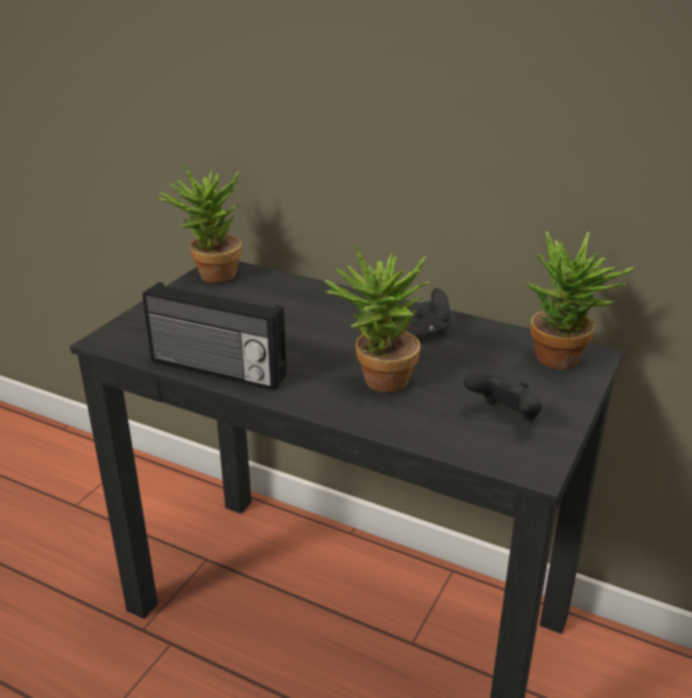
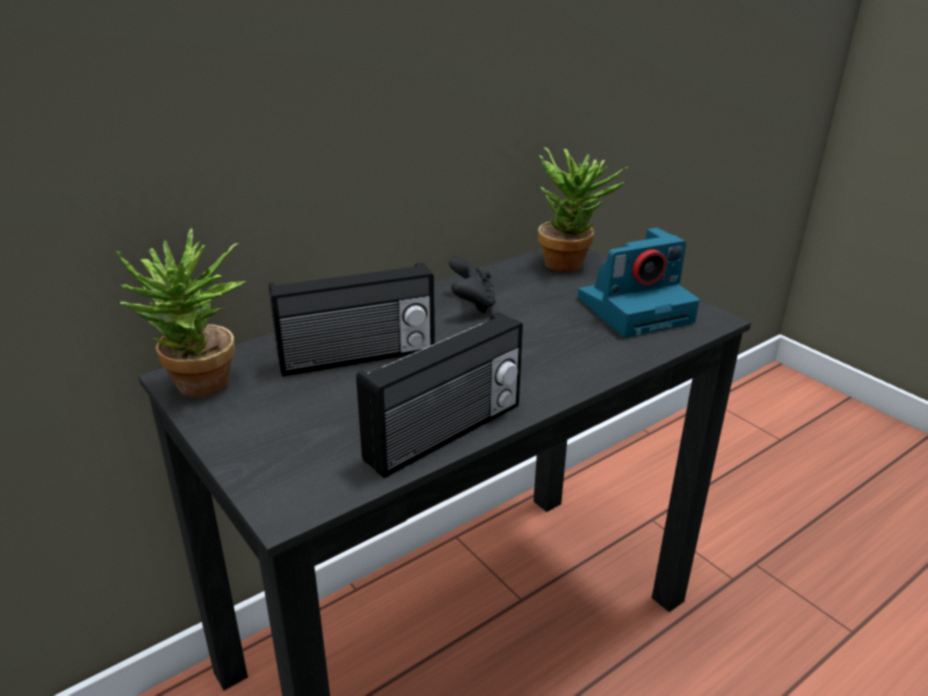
camera: 65 degrees left, 0 degrees up
(291, 312) = (357, 357): none -> radio
(377, 382) = (543, 347): potted plant -> none
(504, 416) = (636, 308): black game controller -> camera

